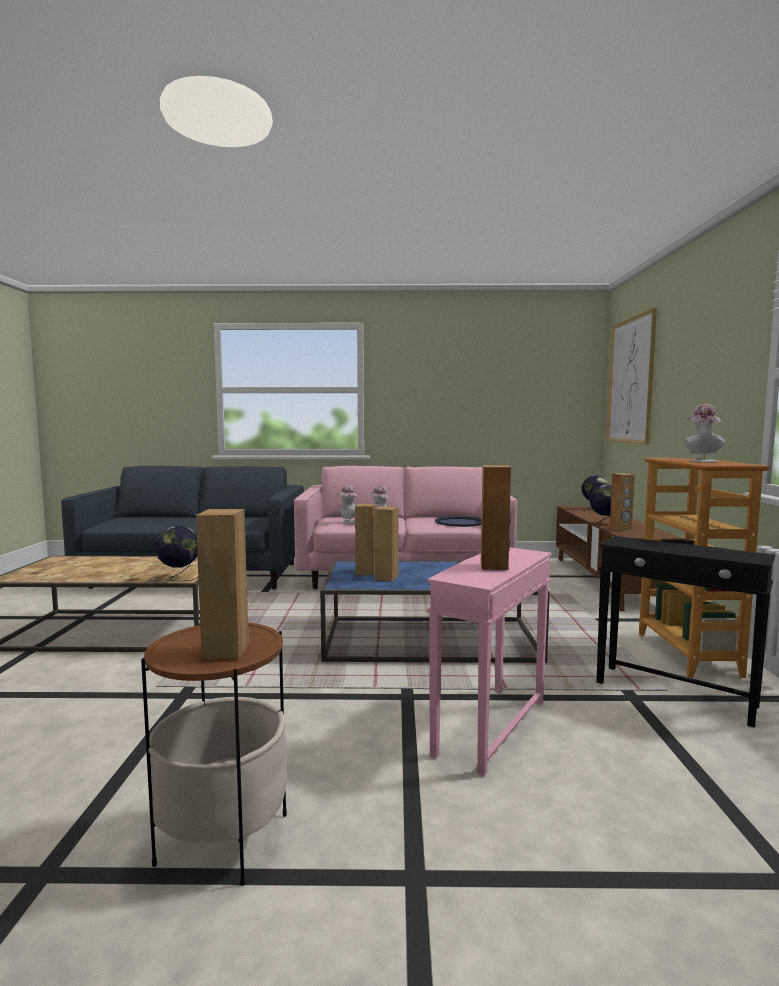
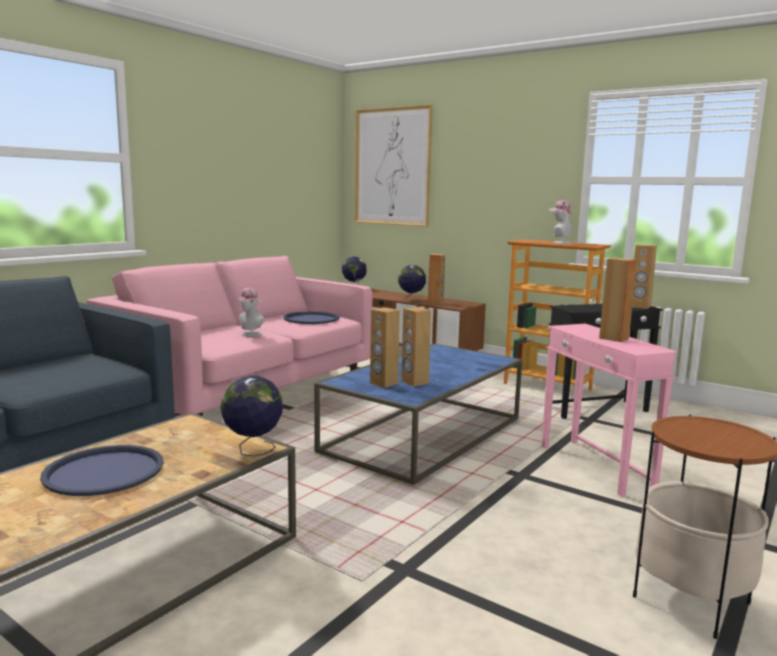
camera: 55 degrees left, 5 degrees up
(121, 566) = (104, 471): none -> blue tray
(225, 650) = (730, 434): brown speaker -> brown speaker (640, 306)
(348, 522) = (214, 340): hat -> none

